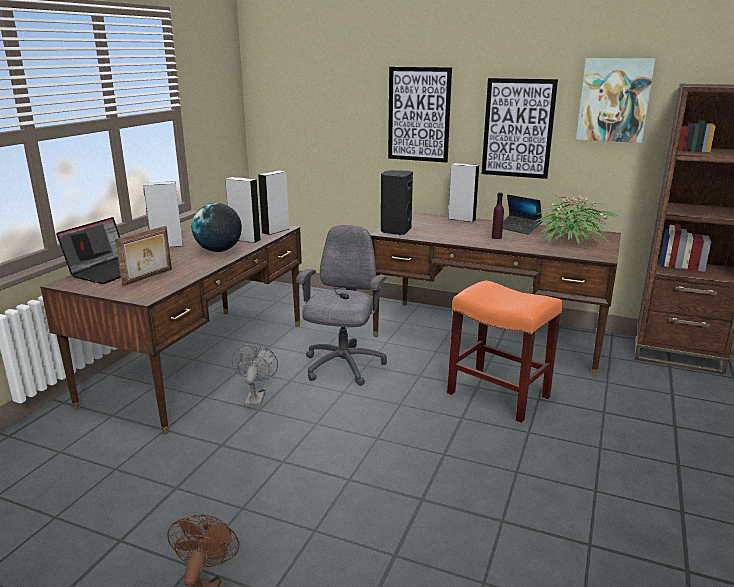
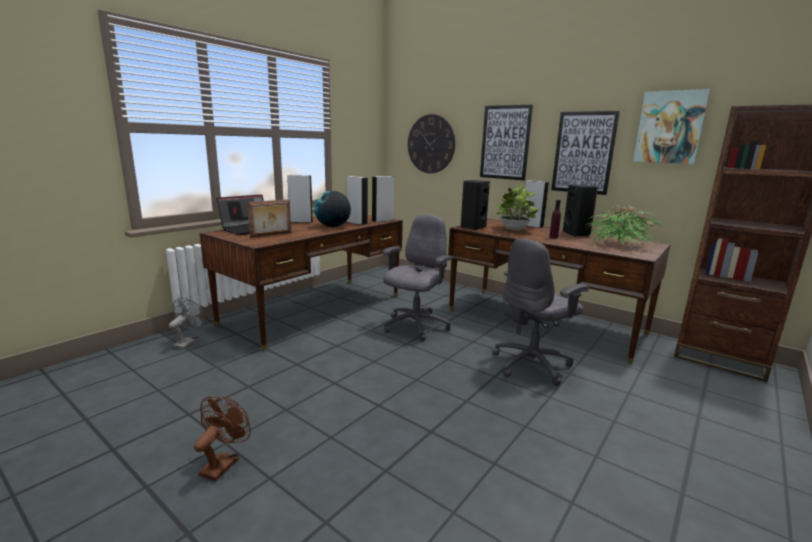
camera: 15 degrees right, 5 degrees down
(255, 397) = (339, 337): grey fan -> grey fan (188, 342)
(316, 115) = (431, 144): none -> wall clock
(446, 229) = (514, 230): none -> potted plant
(497, 395) = (532, 365): orange stool -> grey office chair
(519, 229) = (577, 234): laptop -> black speaker

